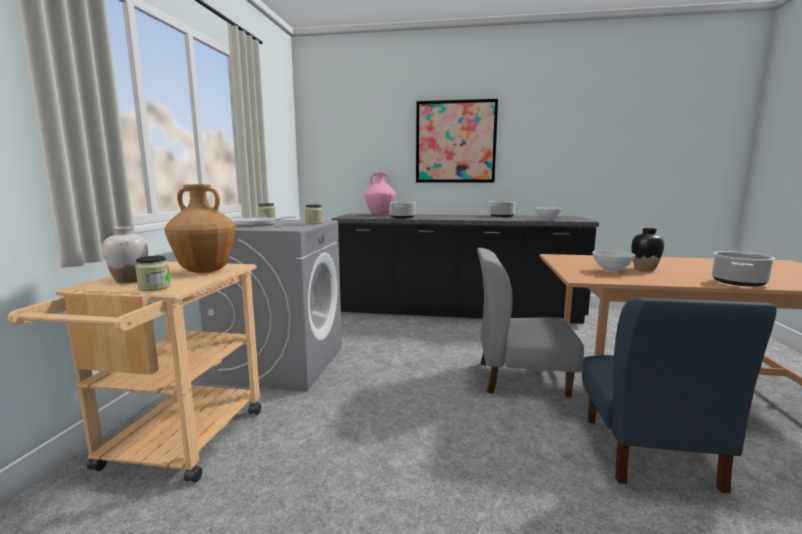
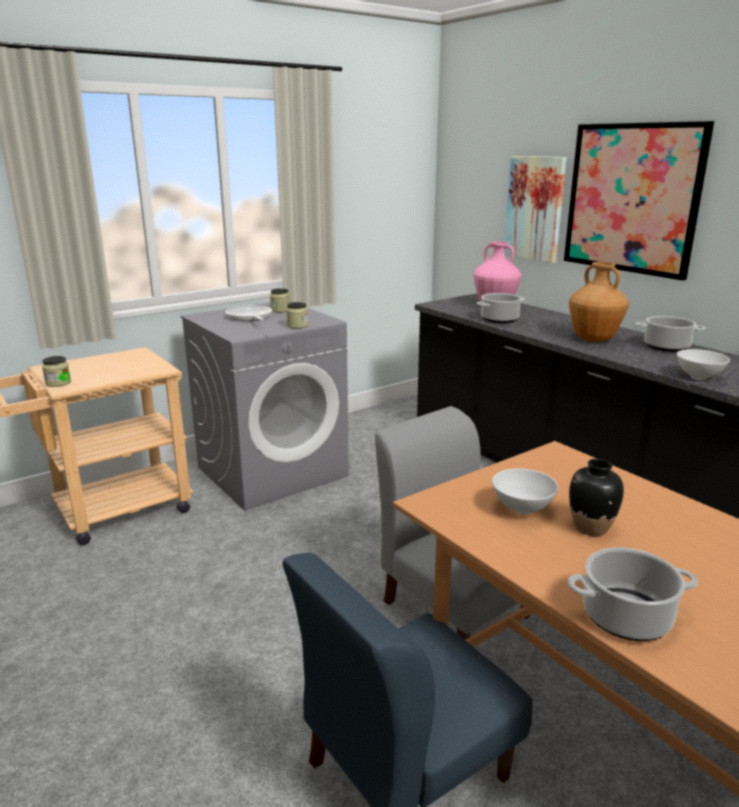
camera: 45 degrees right, 10 degrees up
(130, 280) = (72, 368): white vase -> none
(205, 271) = (129, 370): brown vase -> brown vase (594, 340)
(388, 153) = (535, 208): none -> picture

